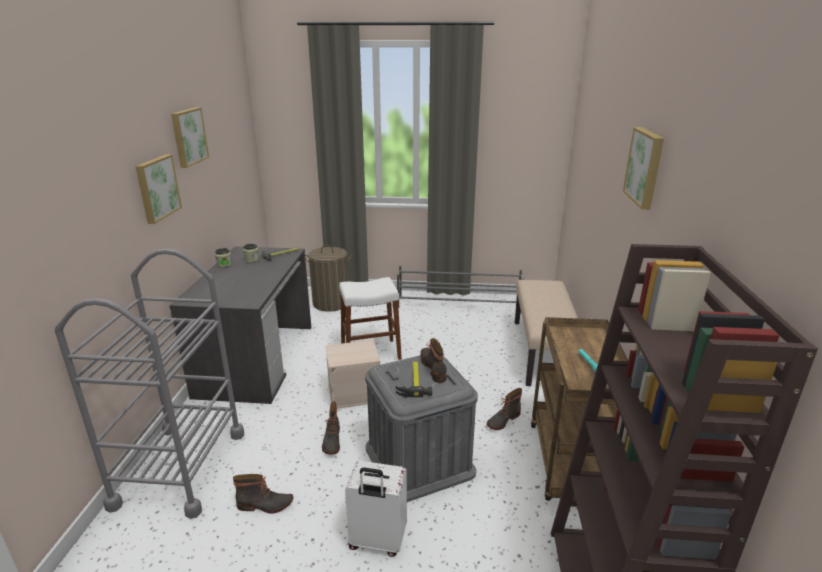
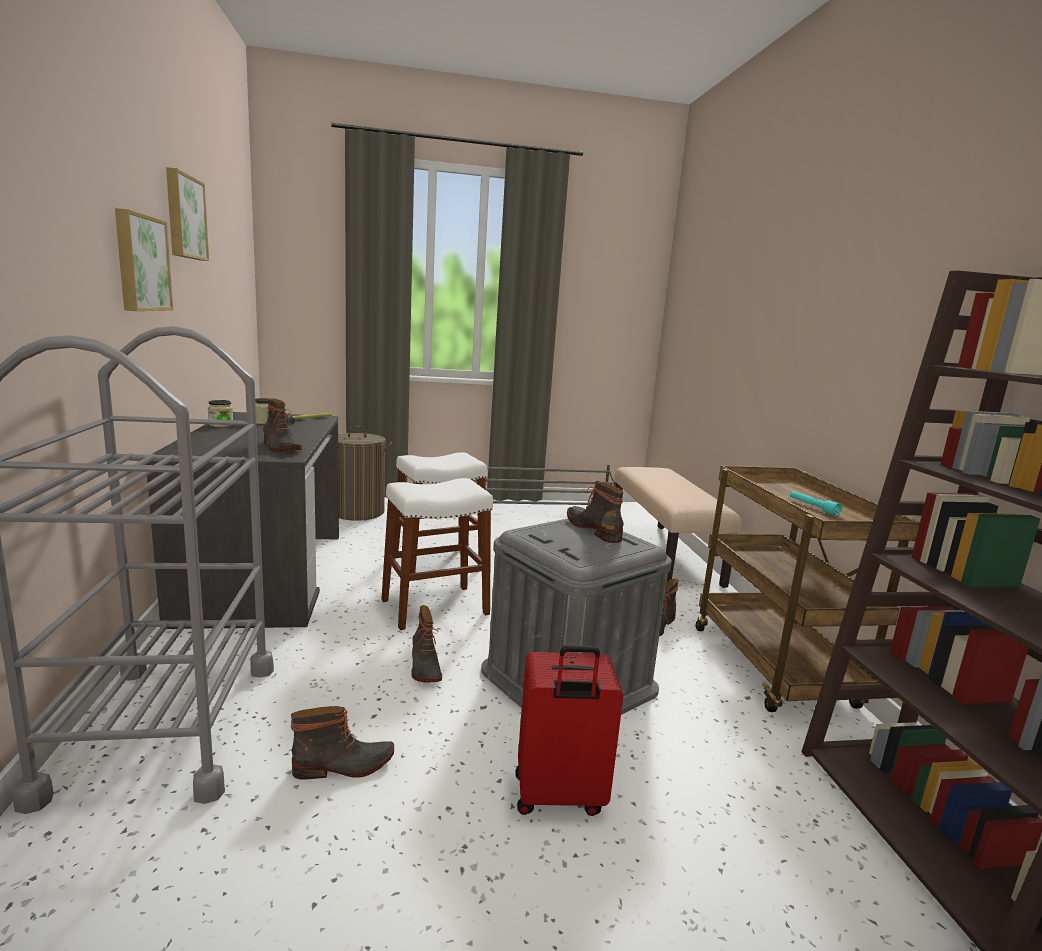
camera: 15 degrees left, 10 degrees down
(250, 292) = (280, 447): none -> boot
(355, 393) = (435, 607): beige storage box -> white stool
(377, 541) = (559, 796): white suitcase -> red suitcase
(413, 381) = (576, 542): hammer -> none
(646, 167) = (853, 254): picture -> none

